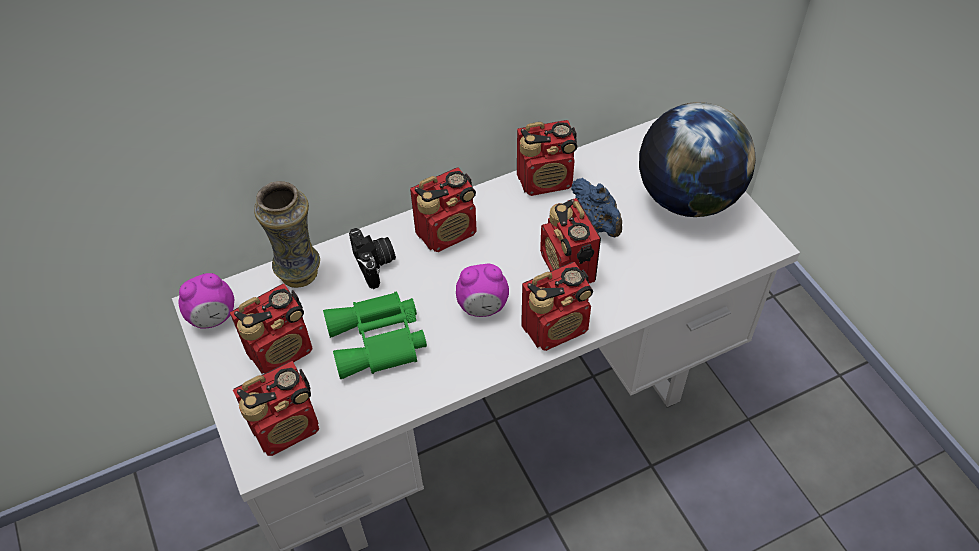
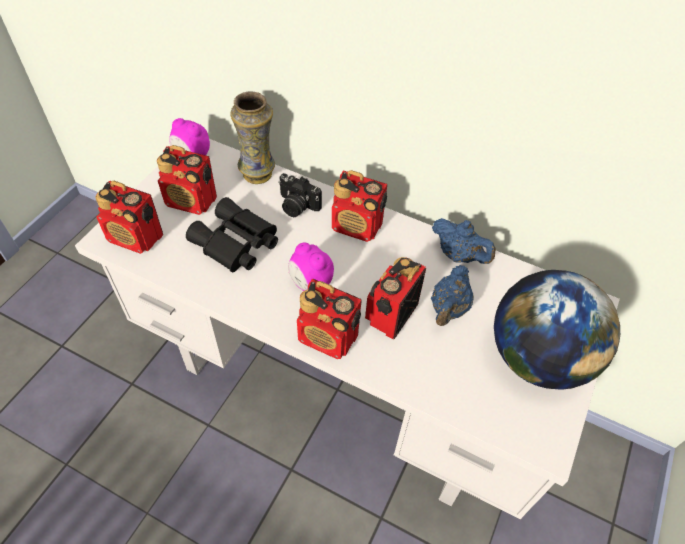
camera: 50 degrees right, 0 degrees up
(375, 264) = (296, 206): camera -> camera turned 90 degrees clockwise
(379, 342) = (235, 244): green binoculars -> black binoculars
(546, 181) = (459, 255): radio -> blue teapot

